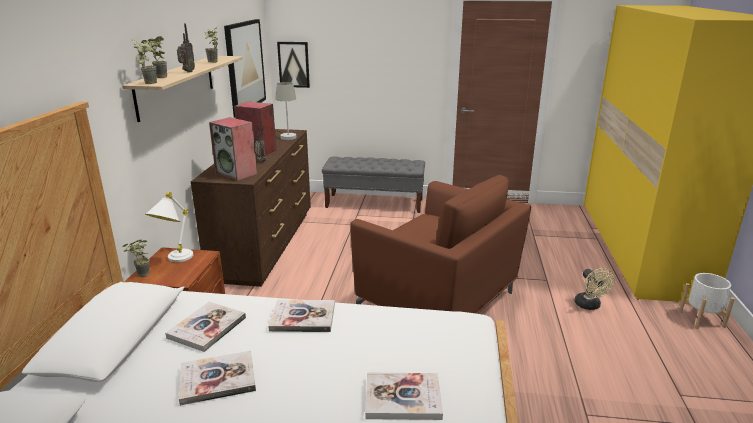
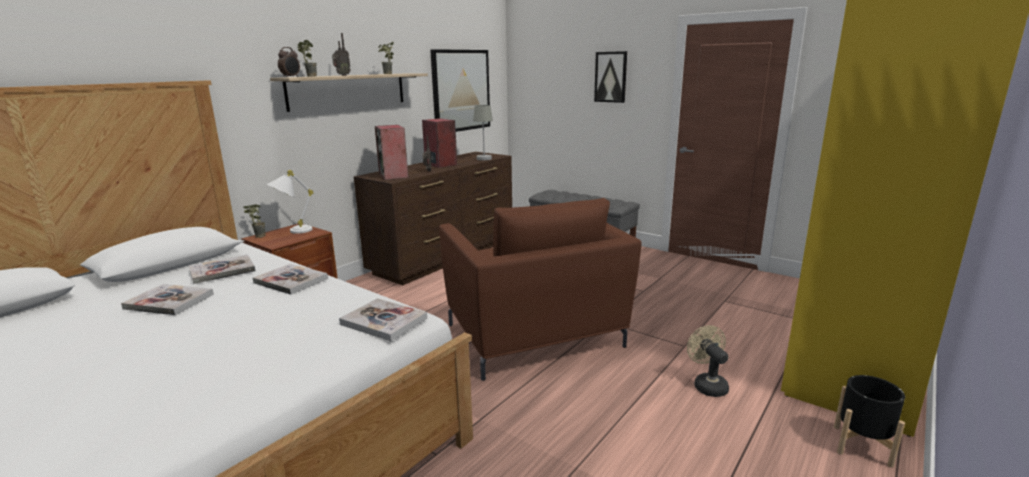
camera: 30 degrees right, 5 degrees down
(150, 82) = (291, 77): potted plant -> alarm clock
(294, 64) = (525, 96): picture -> picture (610, 77)
(403, 398) = (251, 352): book -> book (384, 321)
(590, 306) = (707, 385): beige fan -> beige fan turned 150 degrees clockwise
(701, 319) = (862, 445): white planter -> black planter

